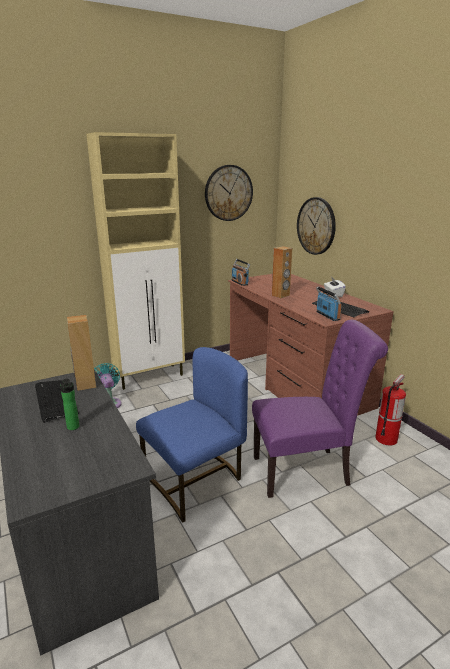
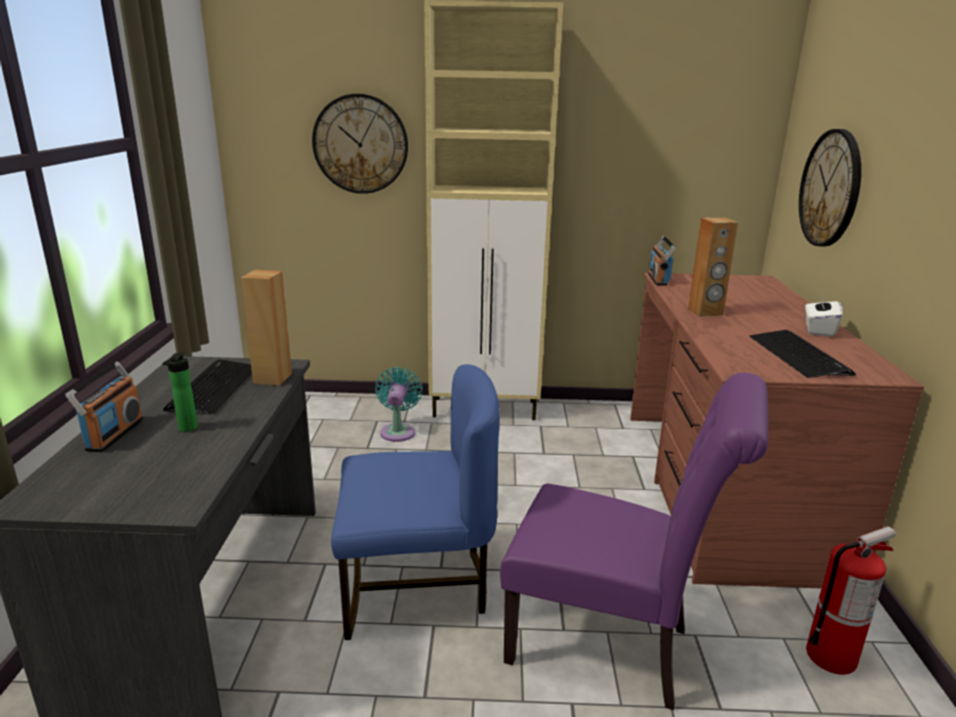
camera: 30 degrees right, 0 degrees up
(228, 193) = (677, 116): wall clock -> wall clock (360, 144)
(327, 316) = (753, 363): radio -> radio (114, 434)

